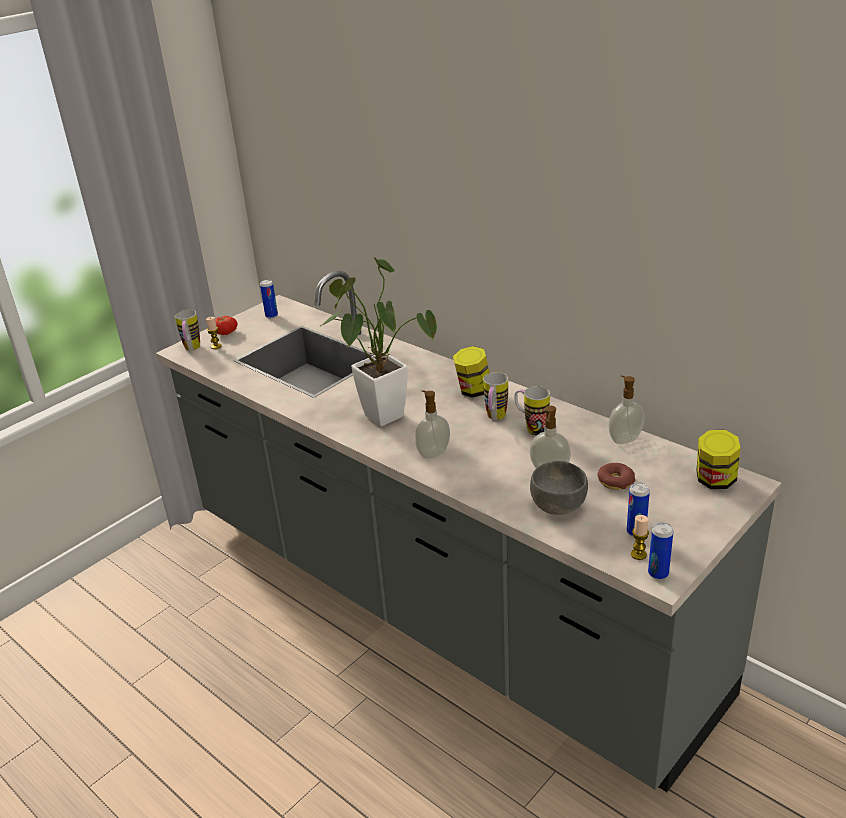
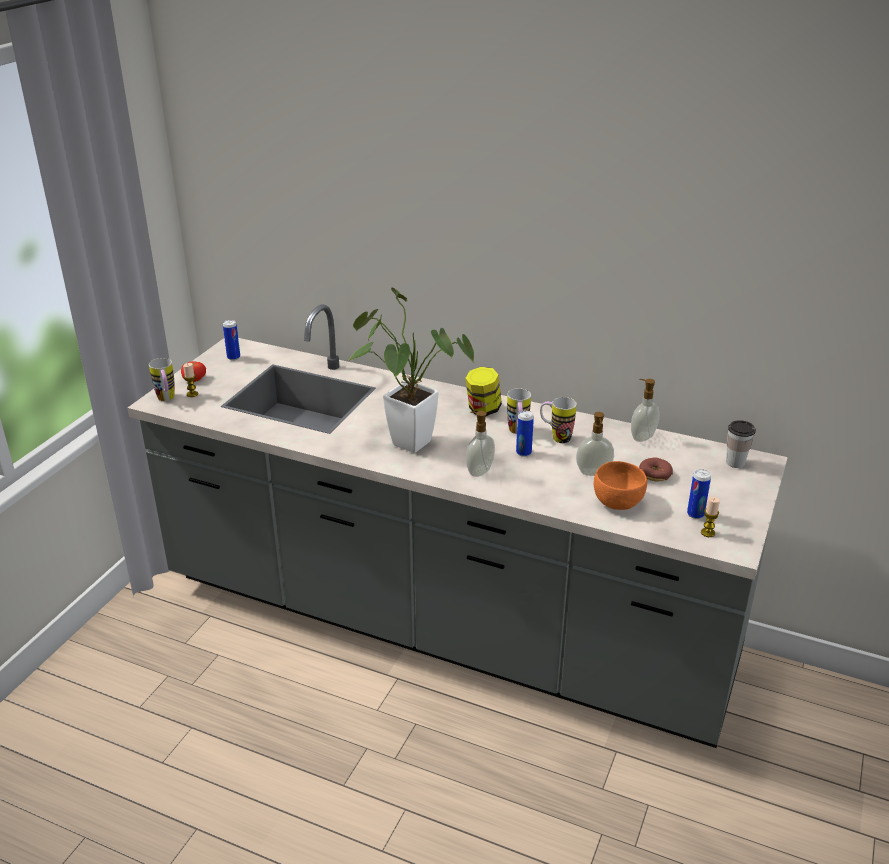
camera: 20 degrees left, 0 degrees up
(558, 504) = (617, 501): grey bowl -> orange bowl
(658, 573) = (732, 546): can -> can (523, 453)
(715, 481) = (735, 462): jar -> cup

